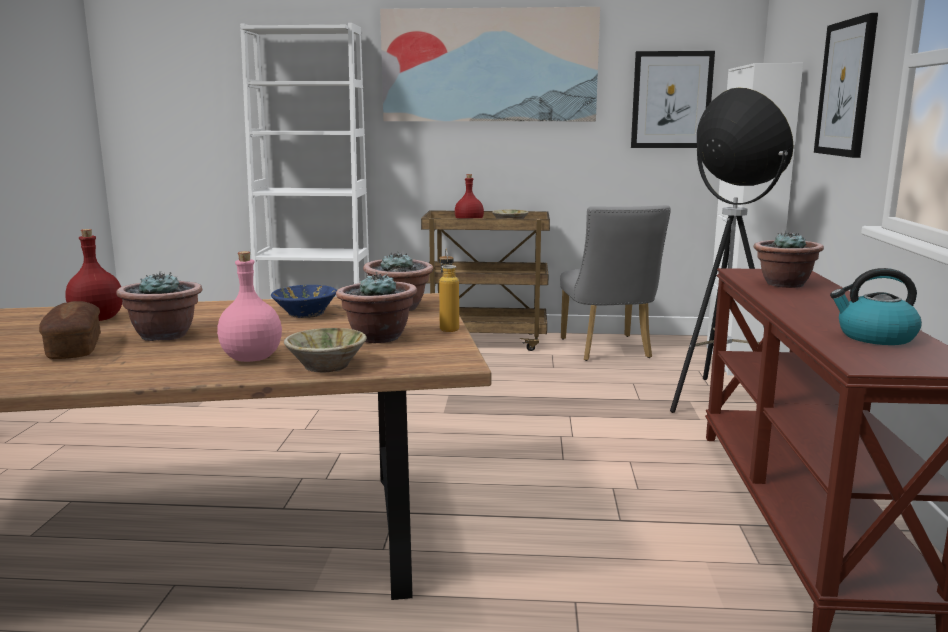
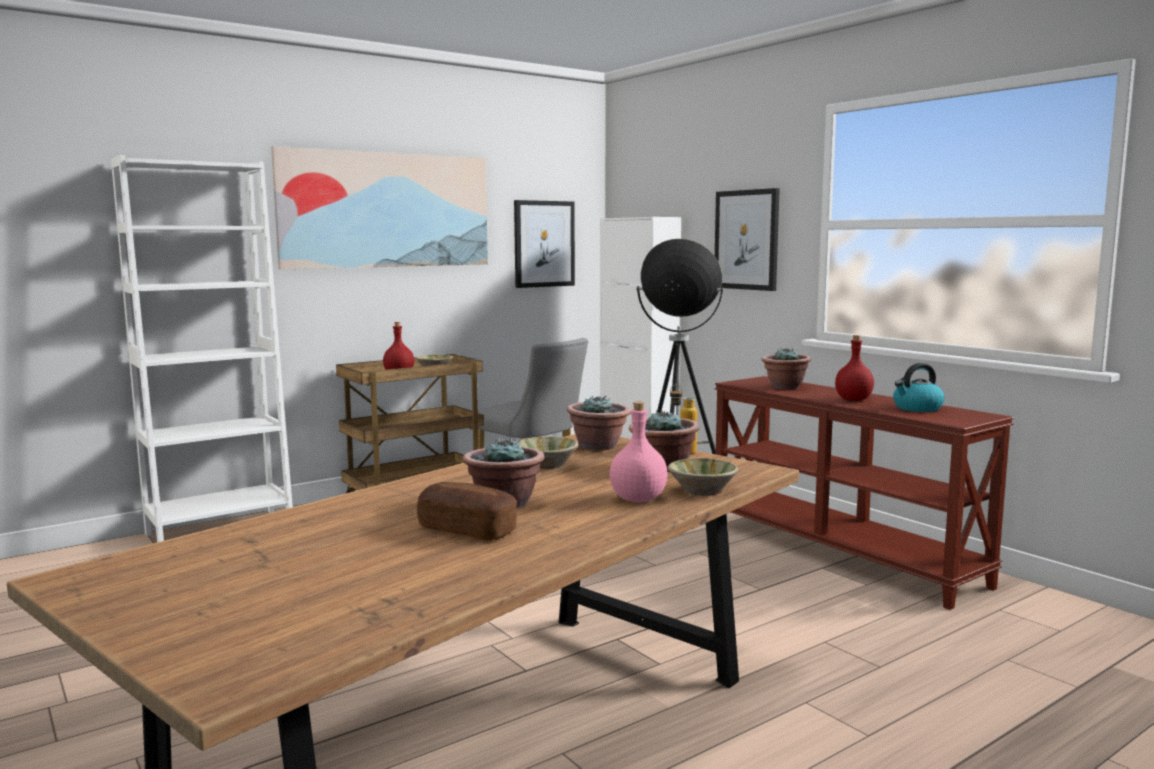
camera: 40 degrees left, 5 degrees down
(97, 319) = (382, 508): red bottle -> red bottle (852, 400)
(305, 313) = (547, 465): blue bowl -> beige bowl

